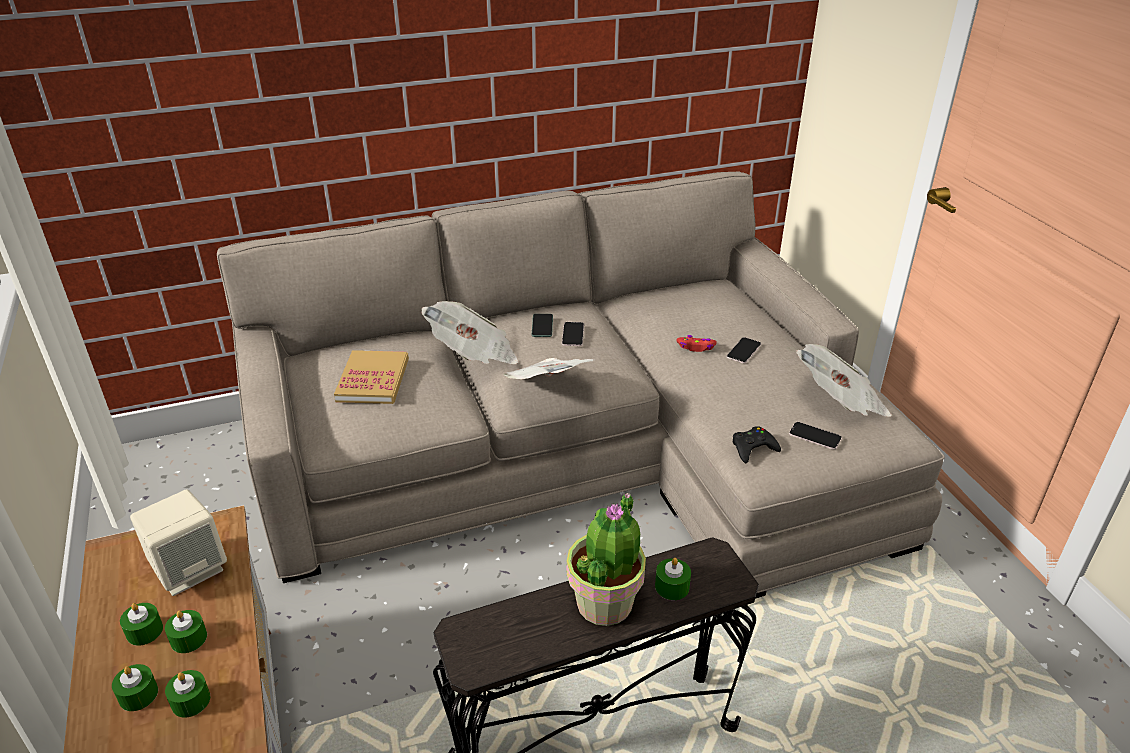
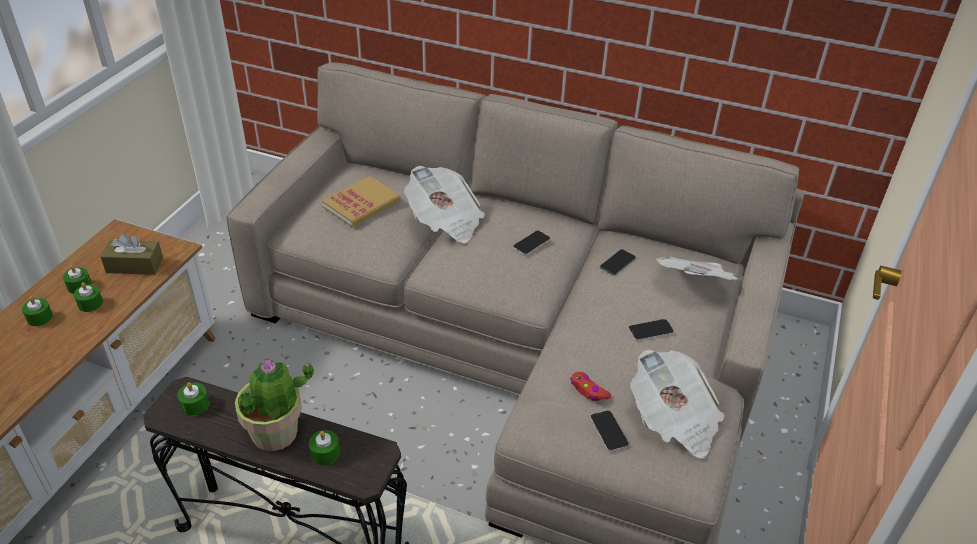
camera: 40 degrees right, 5 degrees up
(189, 569) = (135, 265): beige speaker -> brown tissue box
(191, 701) = (53, 337): green candle -> green candle (195, 405)
(542, 326) = (519, 224): phone -> phone (617, 263)
(548, 388) = (459, 273): newspaper -> newspaper (694, 284)
(696, 347) = (615, 305): red game controller -> red game controller (588, 390)
(753, 448) = (546, 408): black game controller -> none

